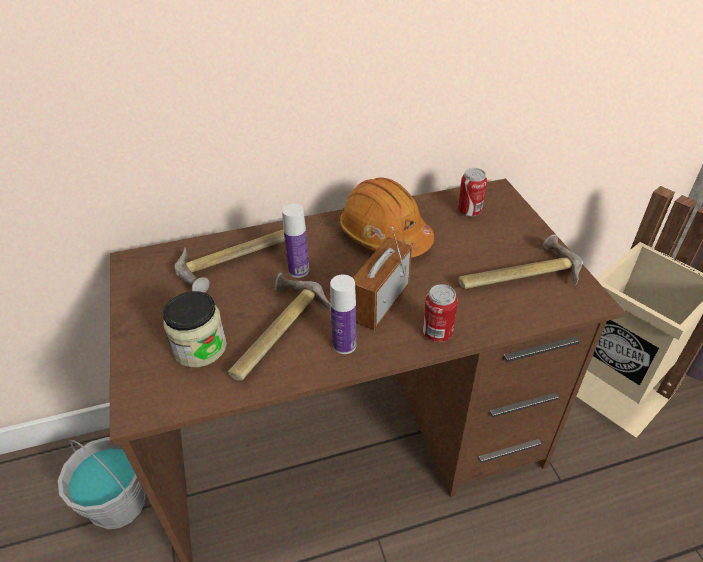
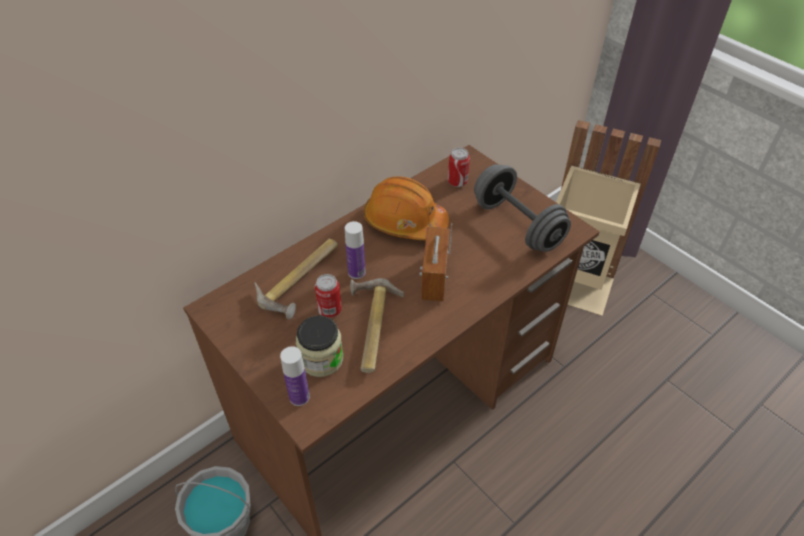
camera: 25 degrees left, 5 degrees up
(344, 345) = (428, 319): bottle -> bottle (299, 397)
(437, 333) = (487, 288): can -> can (330, 310)
(517, 274) = (517, 225): hammer -> grey dumbbell

